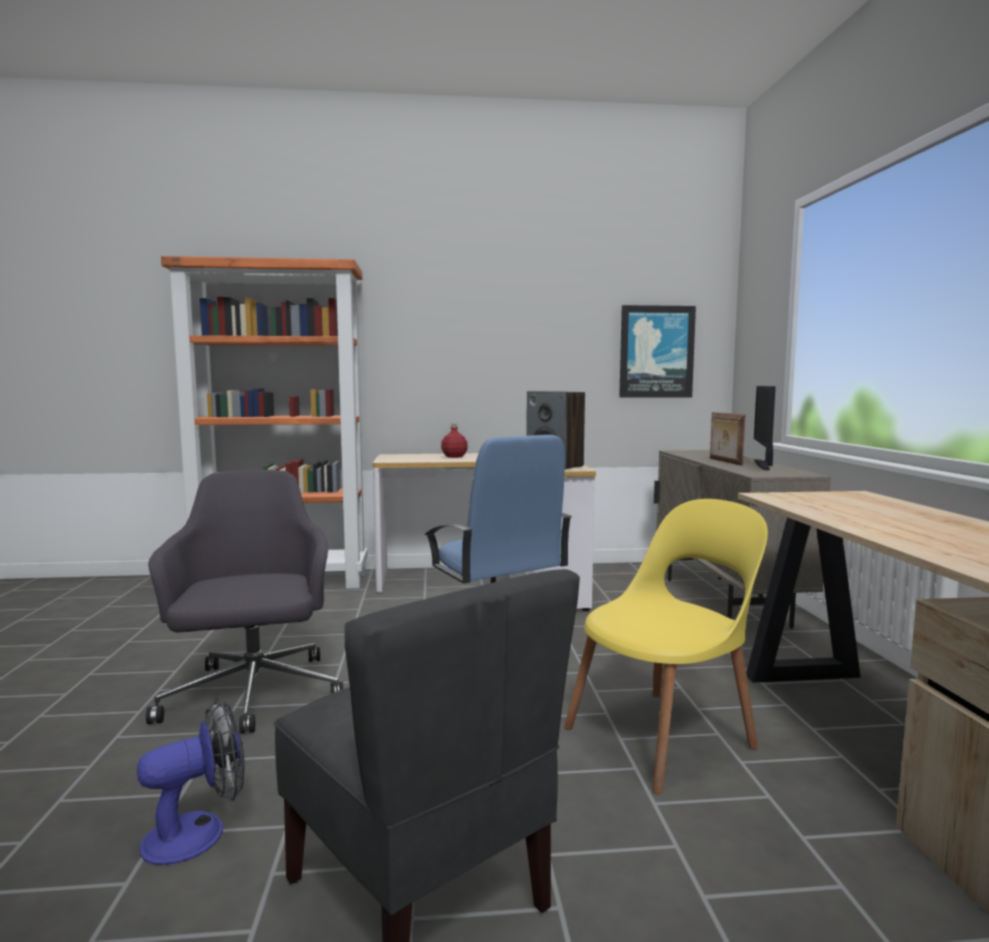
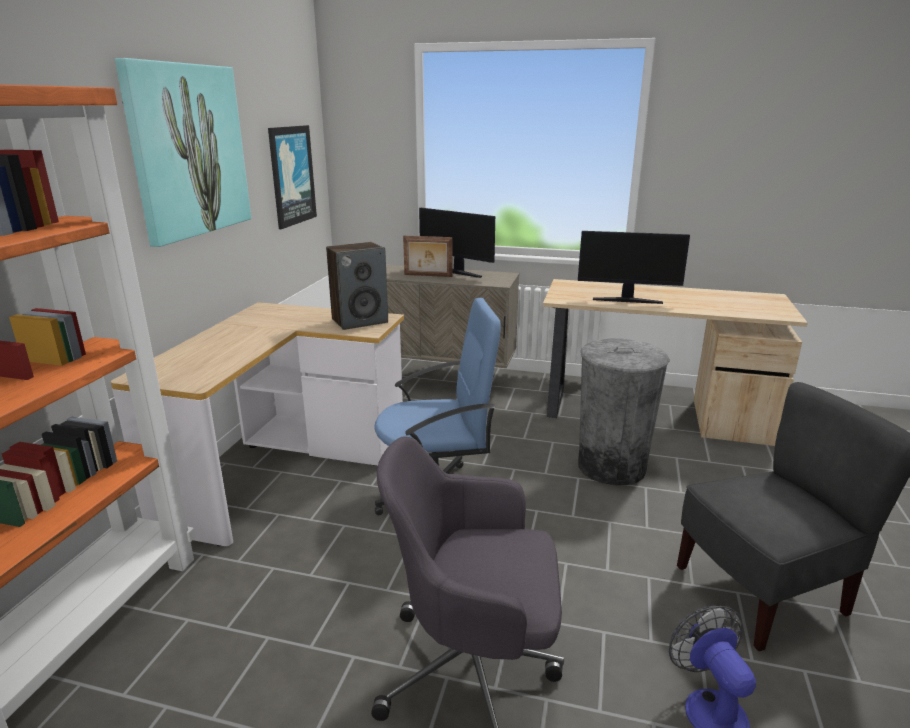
camera: 70 degrees left, 15 degrees up
(454, 456) = (218, 347): red bottle -> none
(507, 317) = (188, 151): none -> picture
(664, 735) = (611, 466): yellow chair -> grey trash can
(849, 514) = (627, 300): none -> monitor

